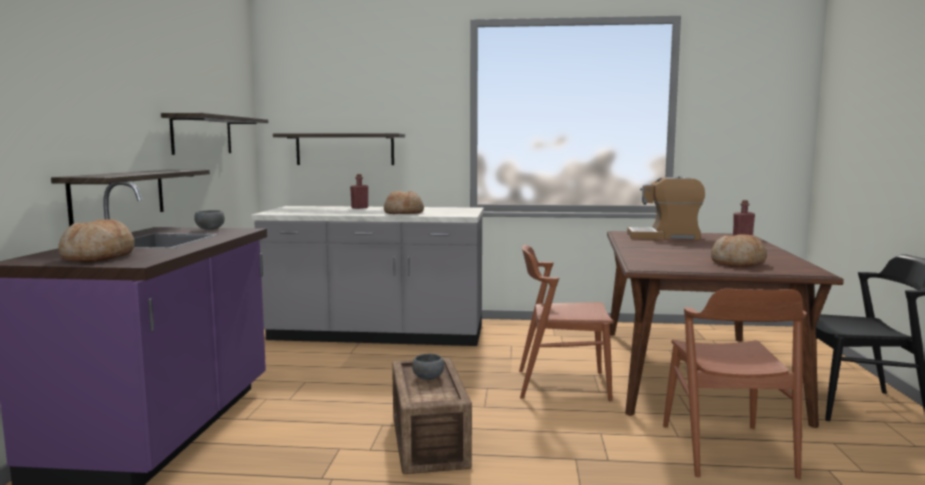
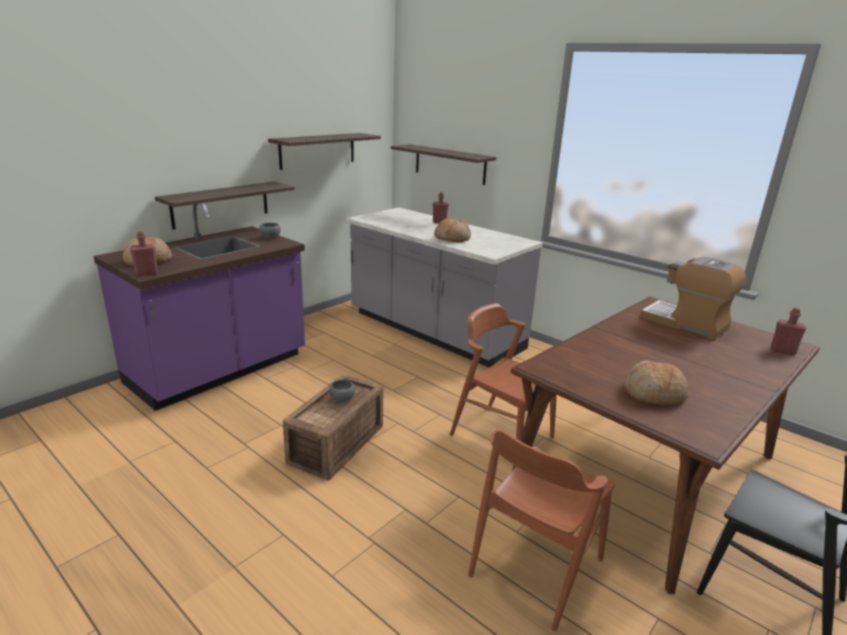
camera: 35 degrees right, 15 degrees up
(132, 262) = (146, 273): none -> red bottle

